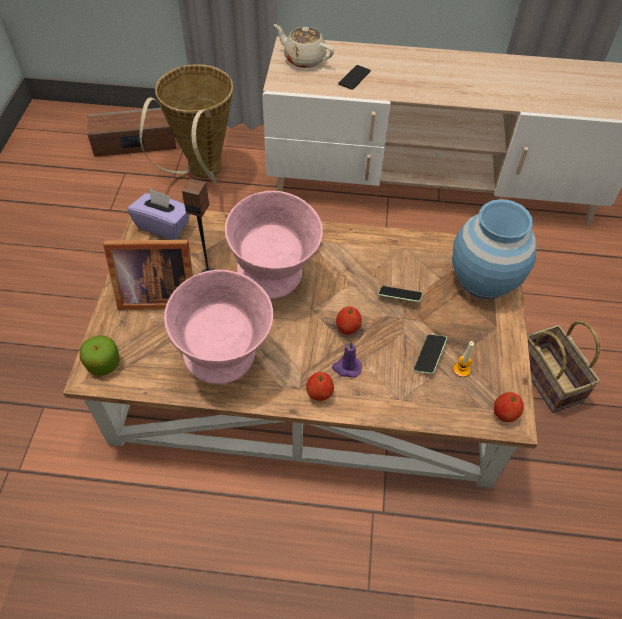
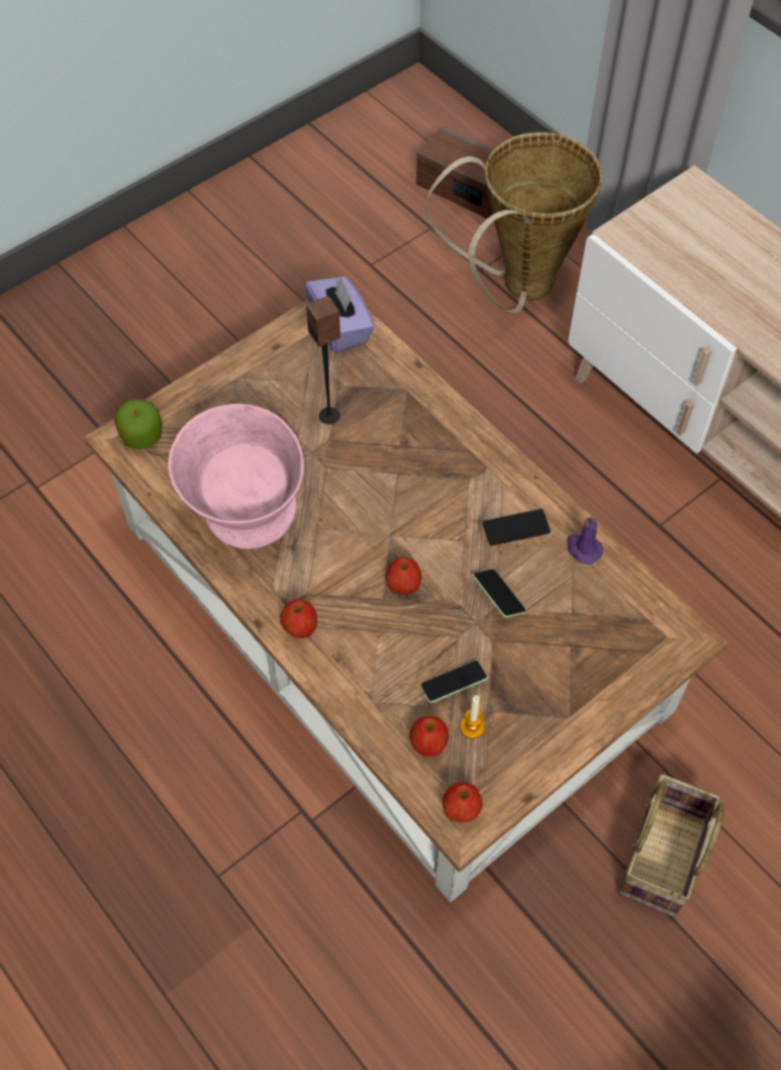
camera: 45 degrees right, 5 degrees up
(155, 294) = (256, 400): picture frame -> none
(276, 283) = (385, 478): pink bowl -> none
(304, 59) = (691, 219): beige teapot -> none
(346, 367) = (356, 624): purple candle -> purple candle (583, 548)
(354, 78) = (727, 286): phone -> phone (516, 528)
(452, 396) = (428, 744): none -> apple
(484, 280) = (622, 655): blue vase -> none

